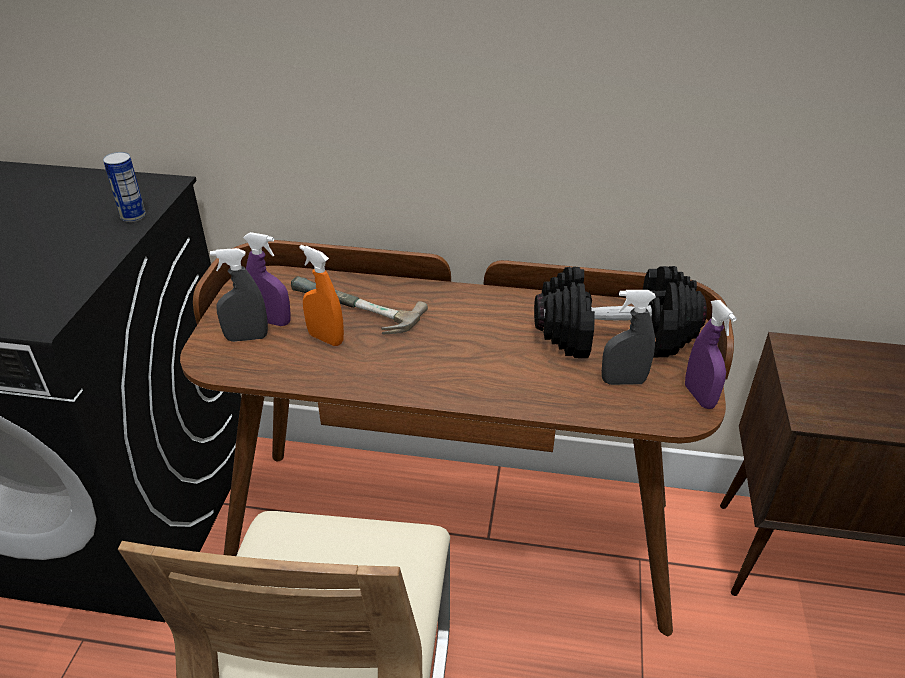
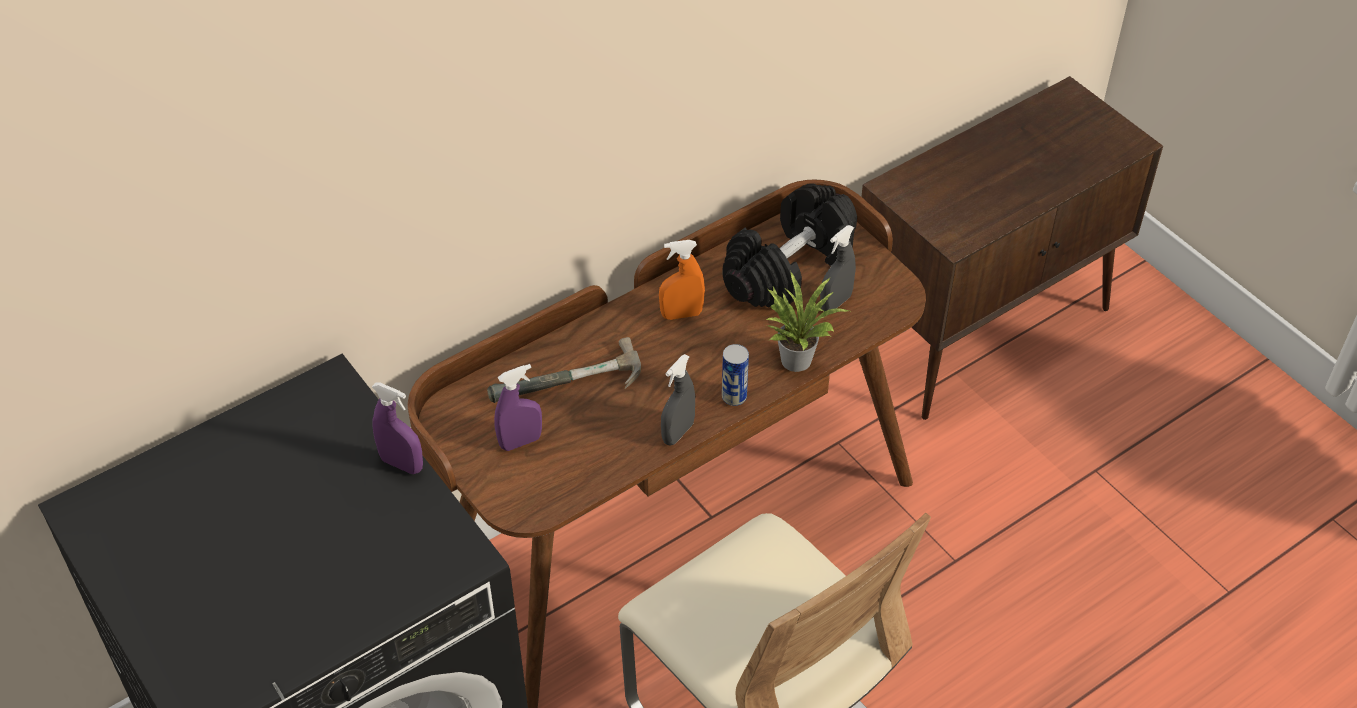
camera: 45 degrees left, 10 degrees up
(133, 216) = (366, 429): can -> can (734, 397)
(247, 338) = (523, 470): grey spray bottle -> grey spray bottle (678, 433)
(326, 338) = (586, 424): orange spray bottle -> orange spray bottle (681, 314)
(537, 396) = (796, 357): none -> potted plant
(699, 396) = (894, 280): purple spray bottle -> purple spray bottle (402, 464)

